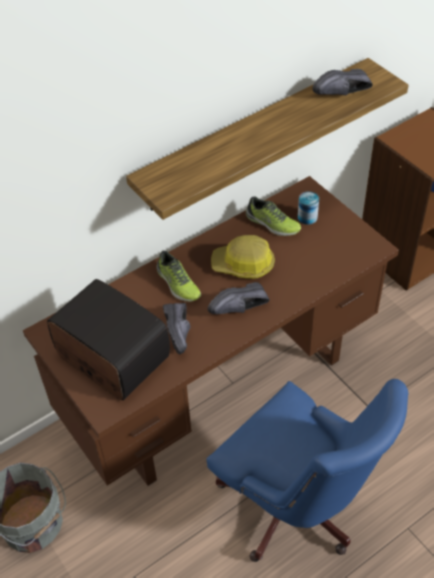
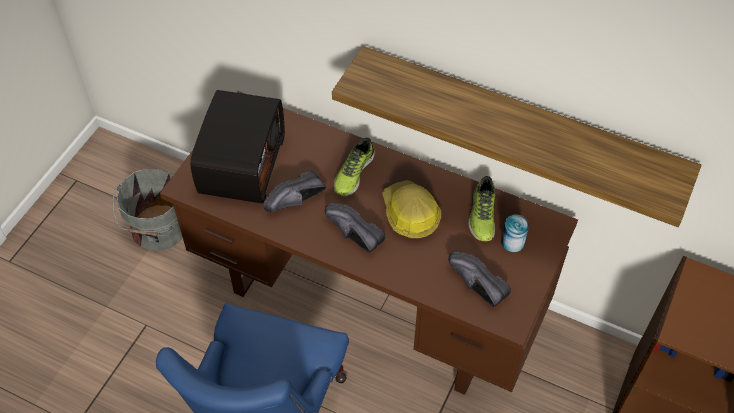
camera: 60 degrees right, 5 degrees up
(343, 94) = (613, 165): black shoe -> black shoe (474, 287)

